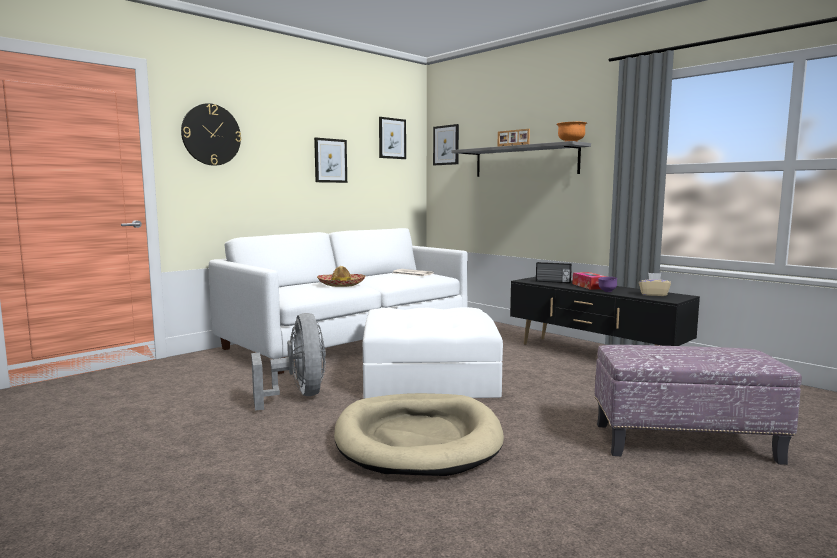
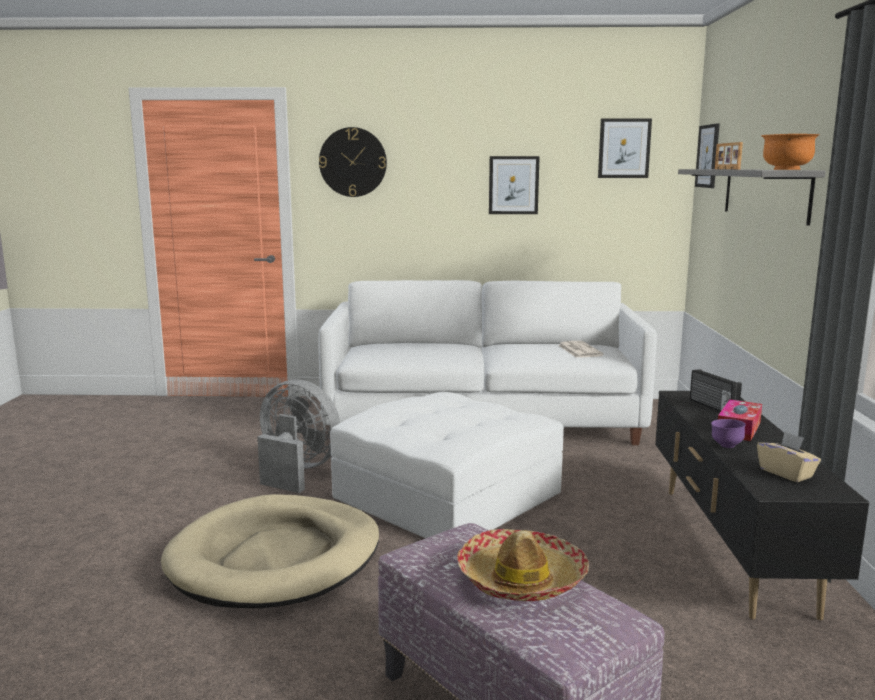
camera: 45 degrees right, 5 degrees up
(298, 396) = (297, 471): grey fan -> grey fan turned 90 degrees counterclockwise
(341, 285) = (448, 352): hat -> hat (522, 579)

